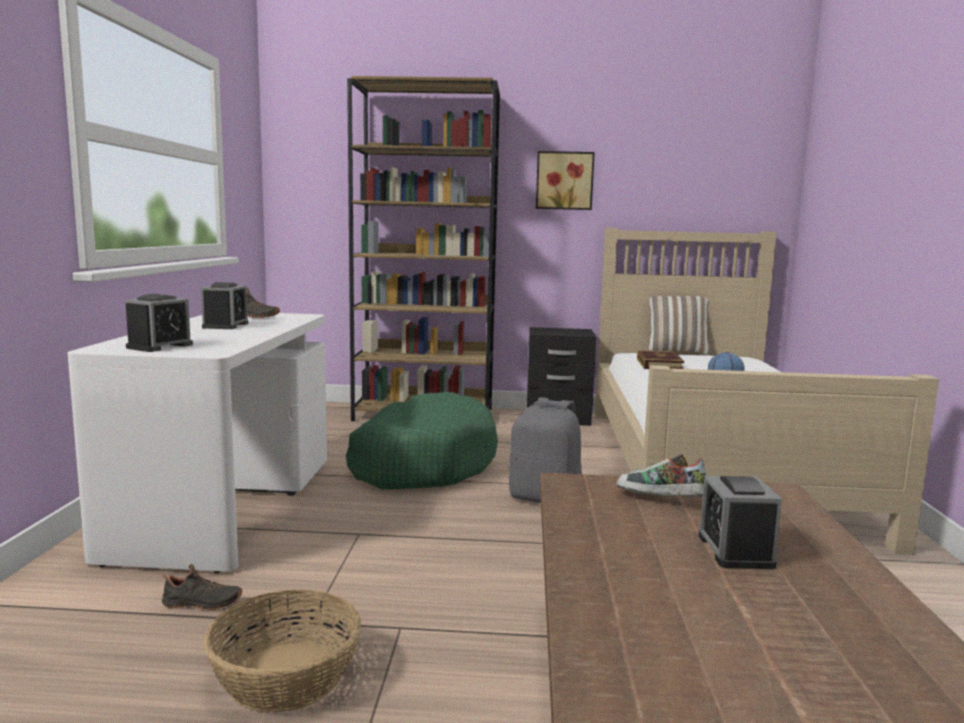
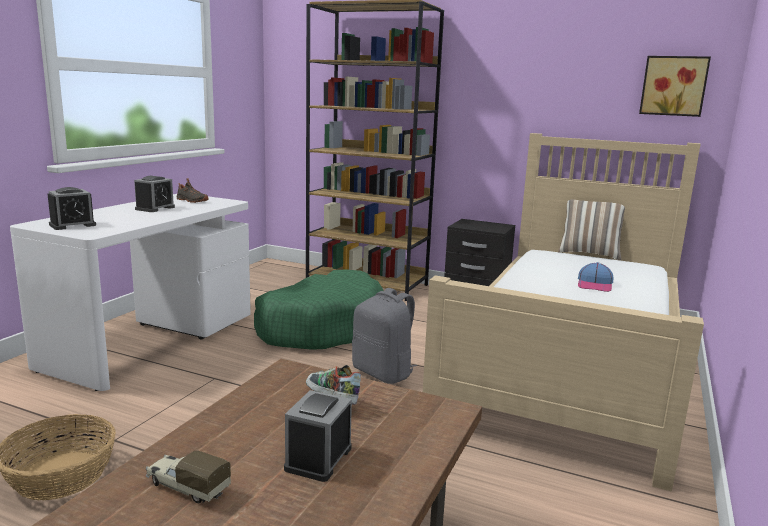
camera: 20 degrees right, 5 degrees up
(201, 604) = (65, 411): black shoe -> none
(564, 181) = (498, 89): picture -> picture (673, 86)
(655, 601) = (186, 487): none -> toy truck
(659, 364) = (545, 266): book -> none

